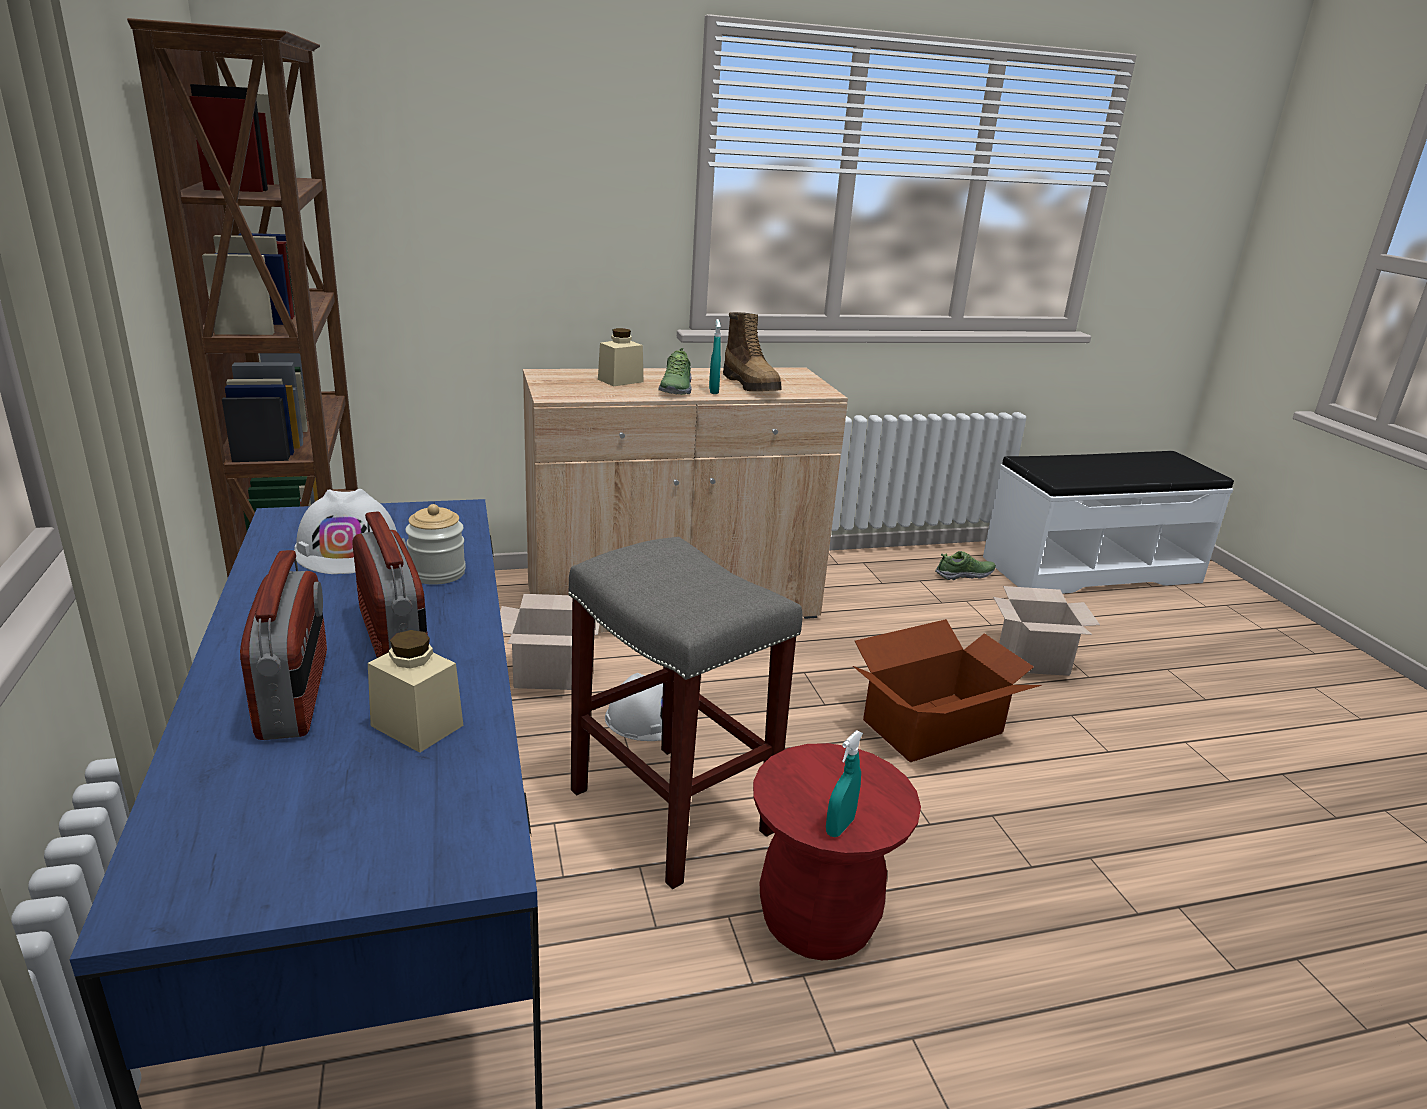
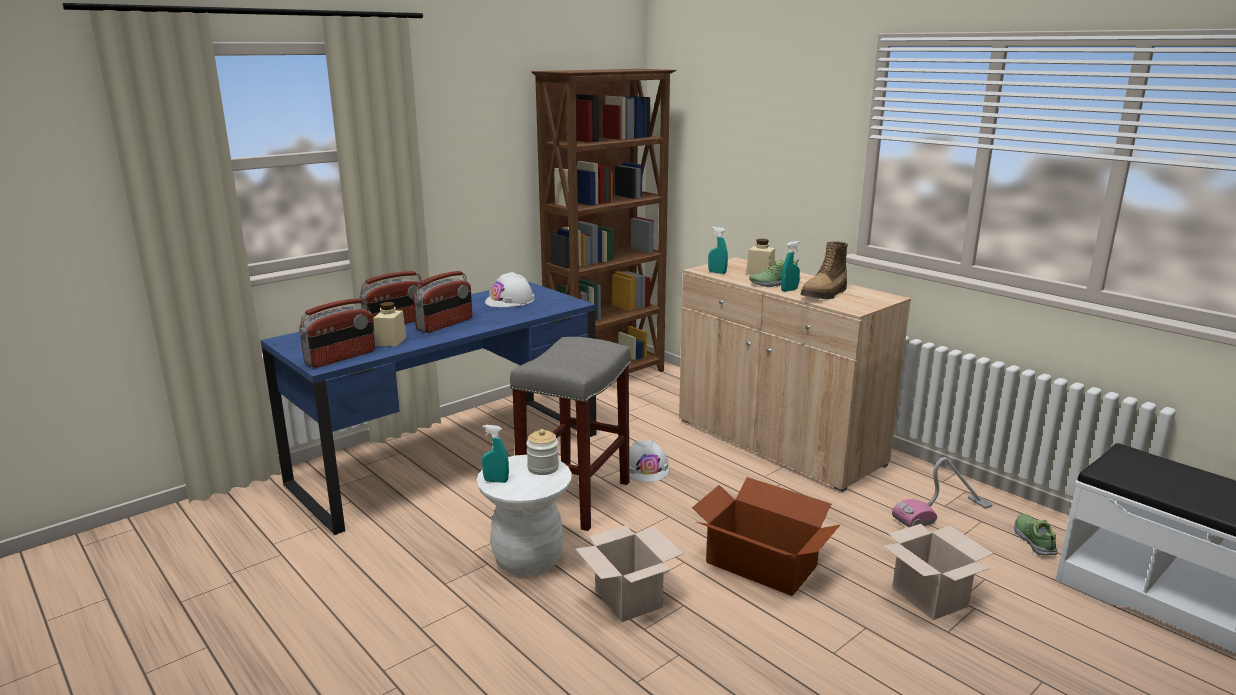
camera: 65 degrees right, 5 degrees down
(437, 573) = (507, 316): jar -> jar (543, 468)
(450, 819) = (341, 358): none -> radio
(551, 674) = (654, 433): cardboard box -> cardboard box (630, 599)
(582, 394) = (717, 272): none -> turquoise spray bottle
(817, 922) = (528, 560): red stool -> white stool
(894, 590) = (942, 513): none -> vacuum cleaner
(964, 575) = (1034, 540): shoe -> shoe turned 135 degrees counterclockwise

